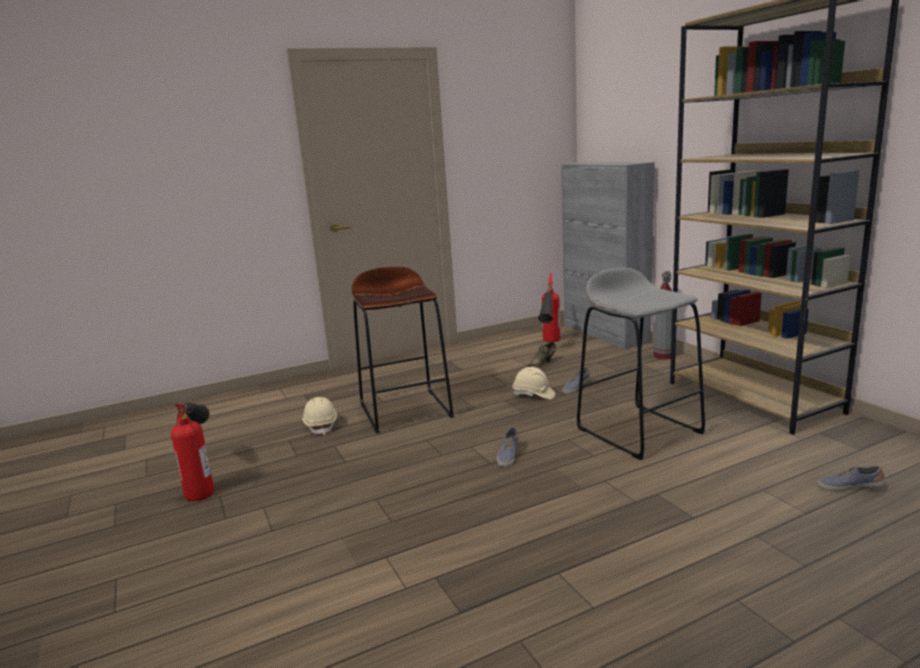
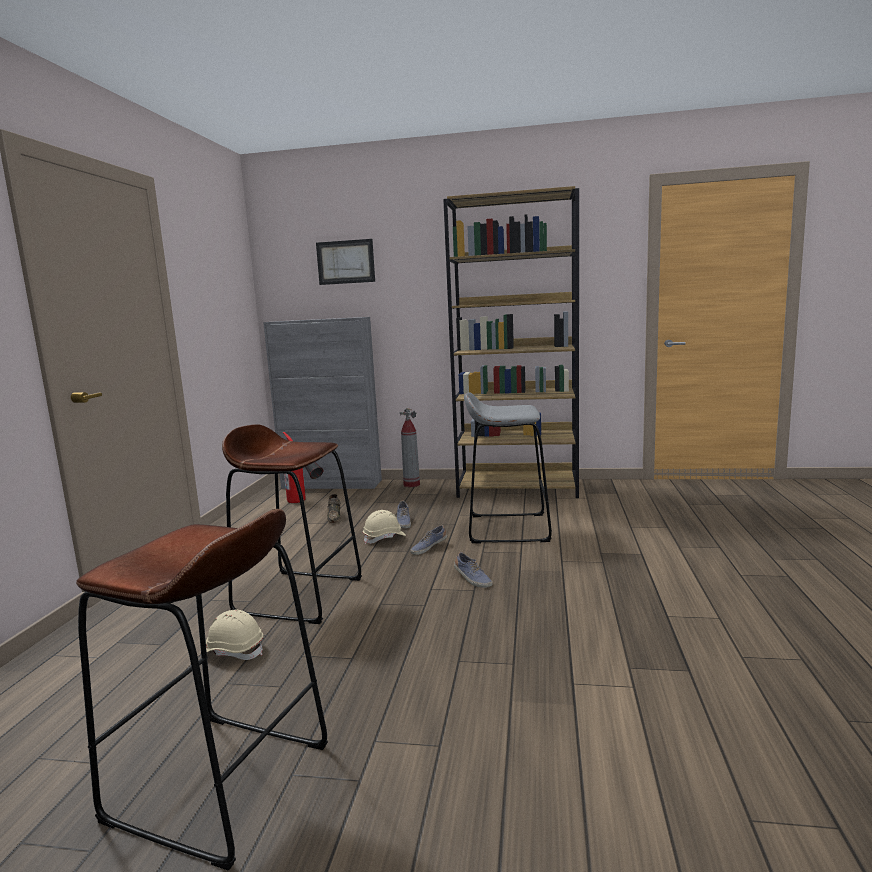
camera: 55 degrees left, 5 degrees down
(203, 481) = (220, 783): fire extinguisher -> brown stool
(641, 99) = (345, 262): none -> picture
(849, 487) = (652, 509): shoe -> shoe (428, 547)

